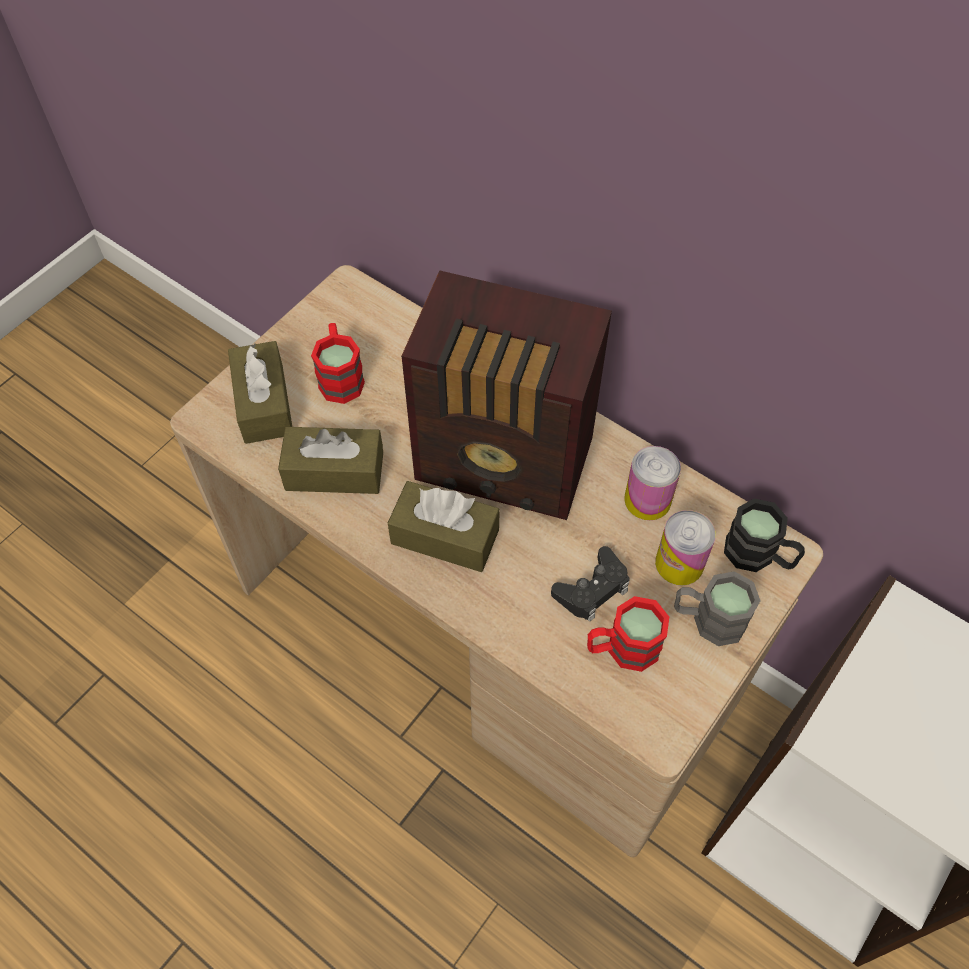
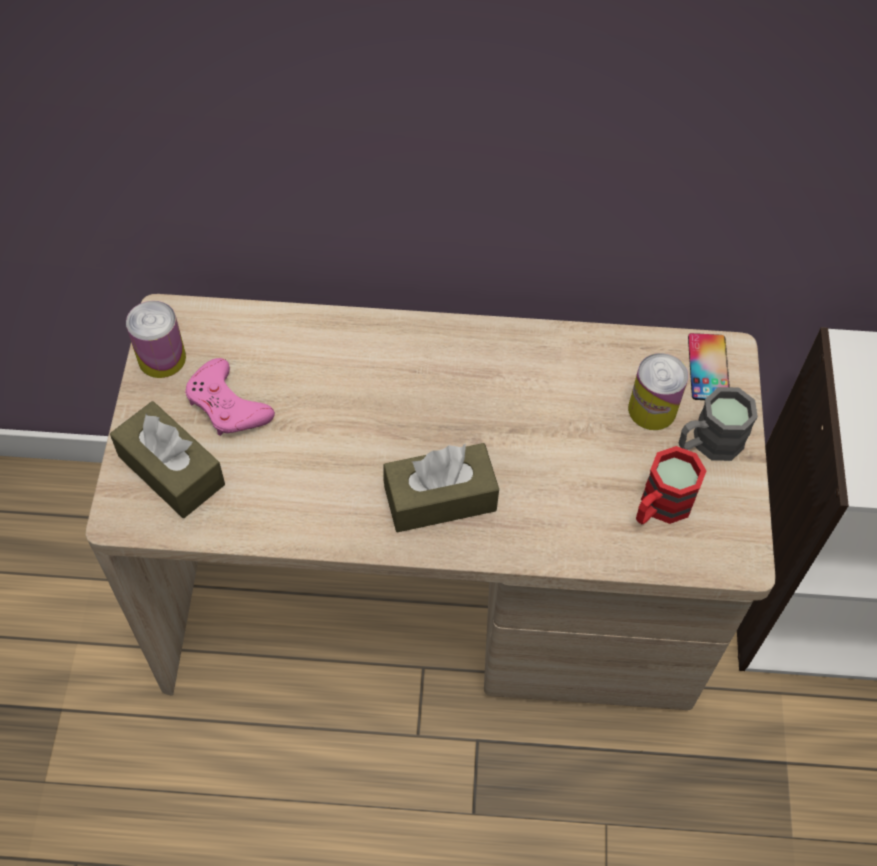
camera: 35 degrees left, 0 degrees up
(334, 471) = (292, 496): brown tissue box -> none
(340, 376) = (227, 405): red mug -> pink game controller
(507, 464) = (445, 404): radio -> none
(592, 589) = (599, 472): black game controller -> none
(647, 500) = (587, 370): can -> can (162, 358)
(759, 555) = (708, 367): black mug -> phone

